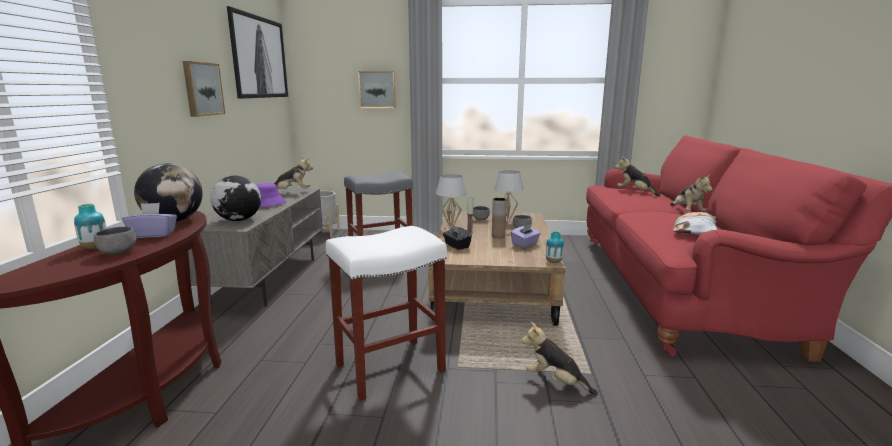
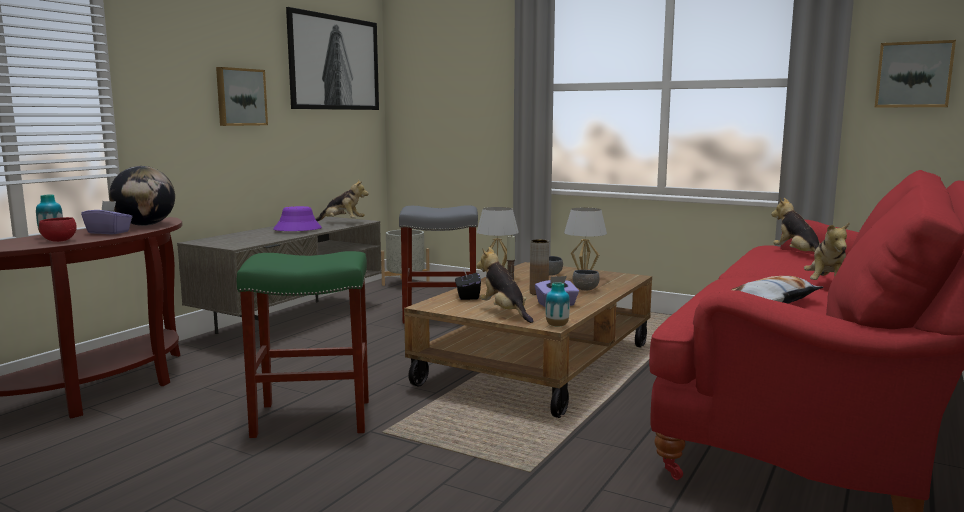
camera: 25 degrees right, 5 degrees down
(116, 253) = (58, 241): grey bowl -> red bowl
(239, 220) = (245, 240): globe -> none
(377, 89) = (480, 100): picture -> picture (913, 75)
(389, 368) = (310, 418): white stool -> green stool
(555, 381) = (475, 469): plush toy -> plush toy (504, 312)

